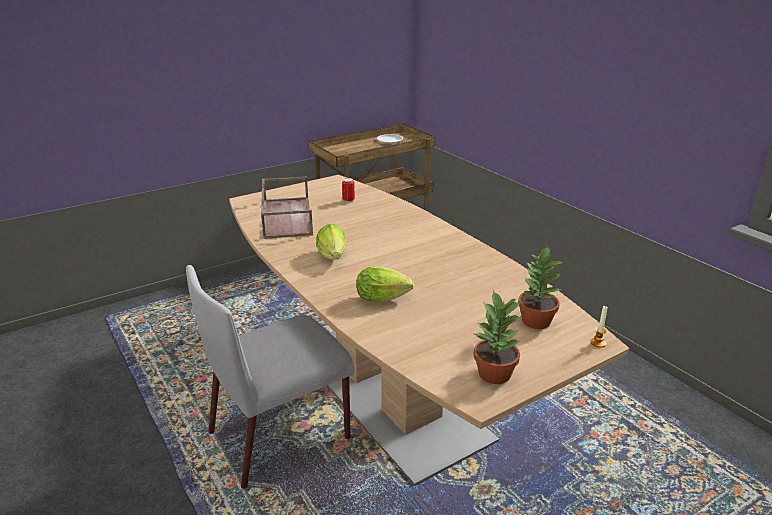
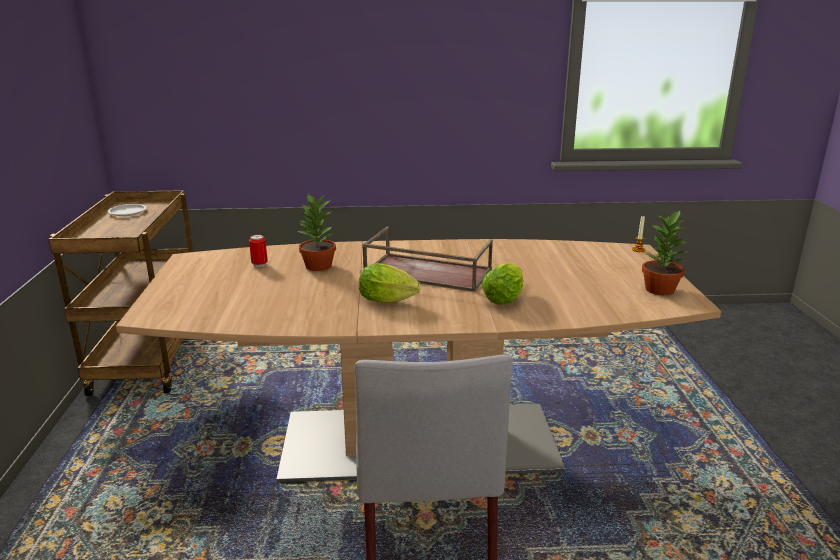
camera: 60 degrees left, 5 degrees down
(286, 217) = (245, 303): brown tray -> brown tray (426, 272)
(535, 321) = (594, 258): potted plant -> potted plant (318, 266)

